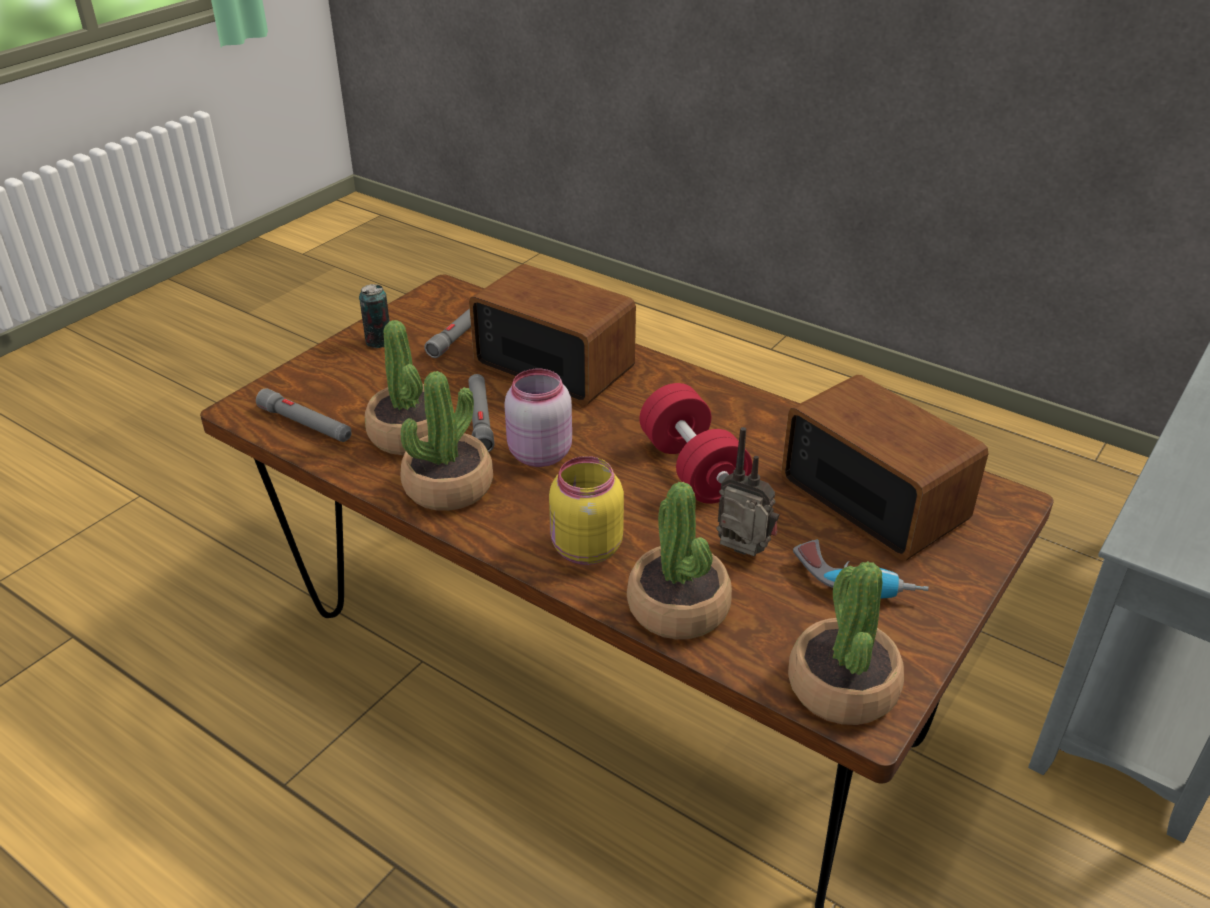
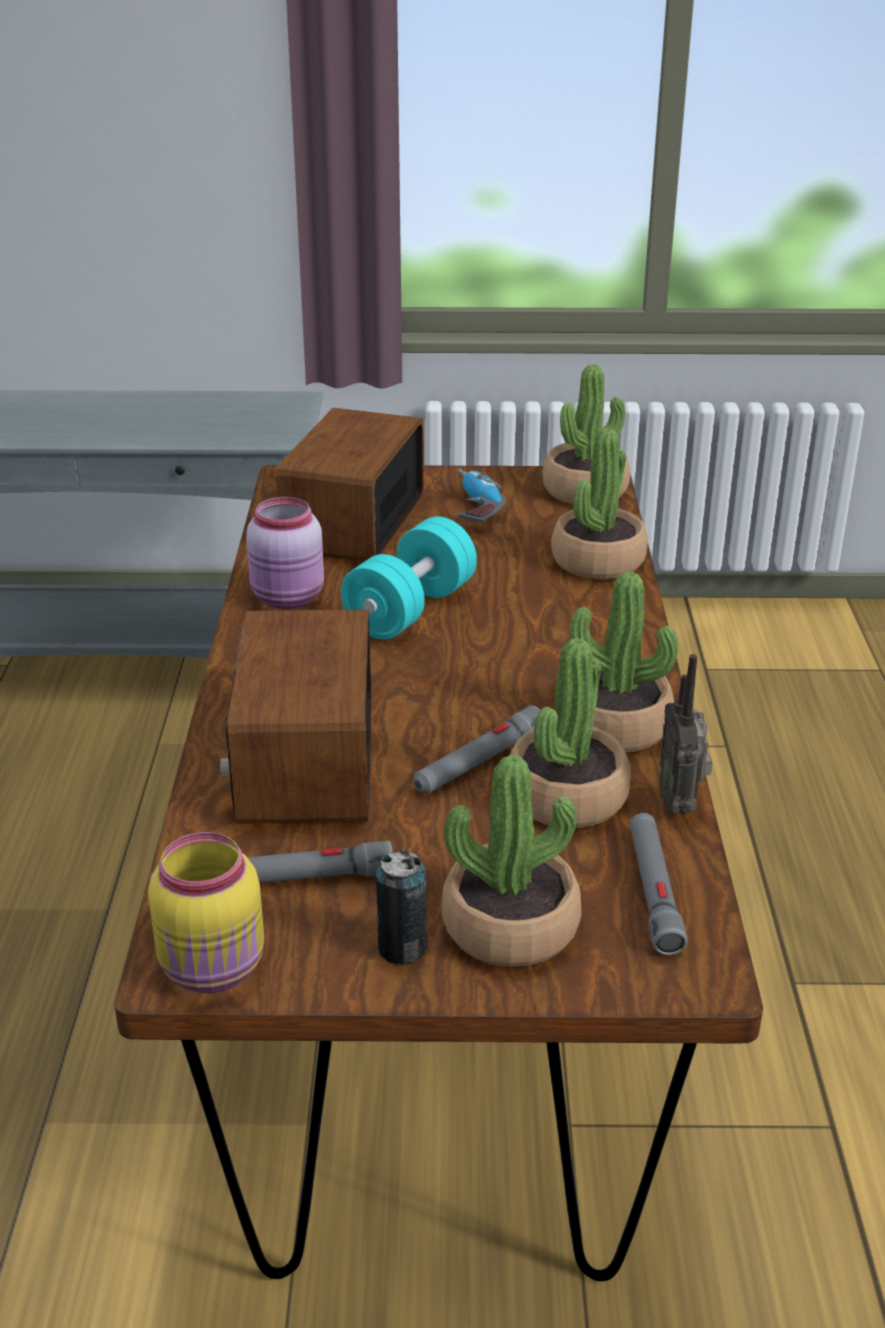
camera: 125 degrees left, 5 degrees down
(349, 373) = (510, 926): none -> potted plant
(538, 454) = (494, 698): pink jar -> pink jar (289, 598)
(584, 549) = (592, 620): yellow jar -> yellow jar (215, 968)
(692, 468) = (410, 609): red dumbbell -> turquoise dumbbell
(742, 555) = (501, 555): radio -> radio (680, 804)

